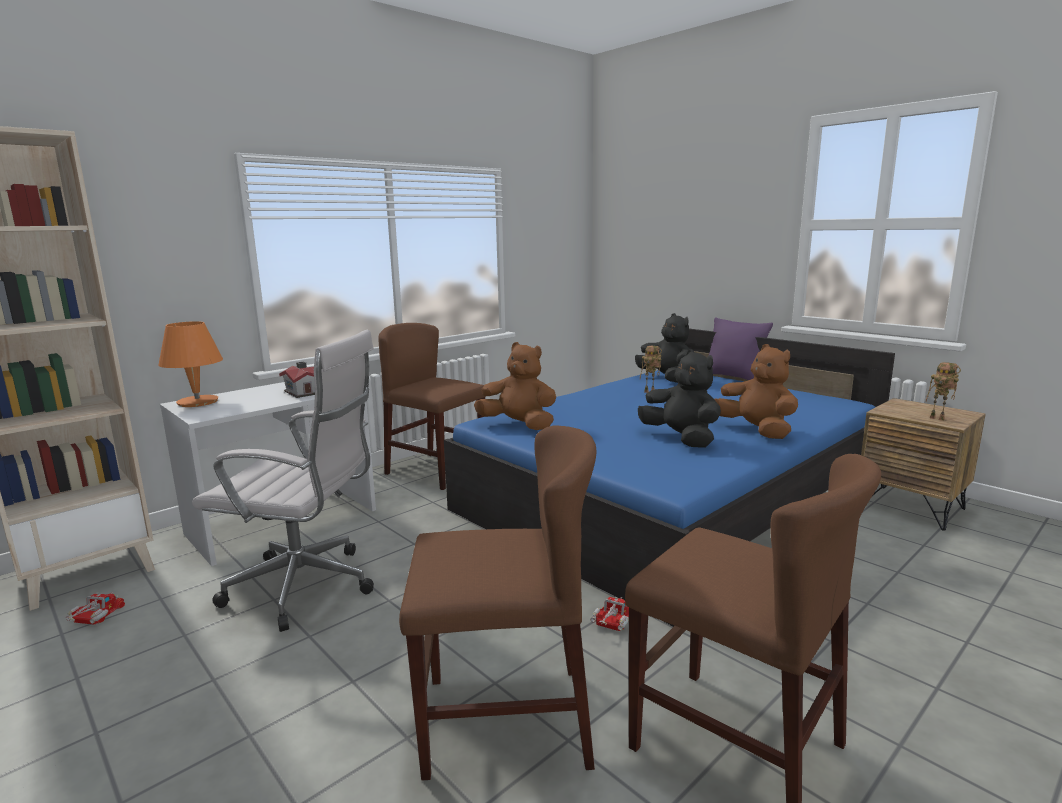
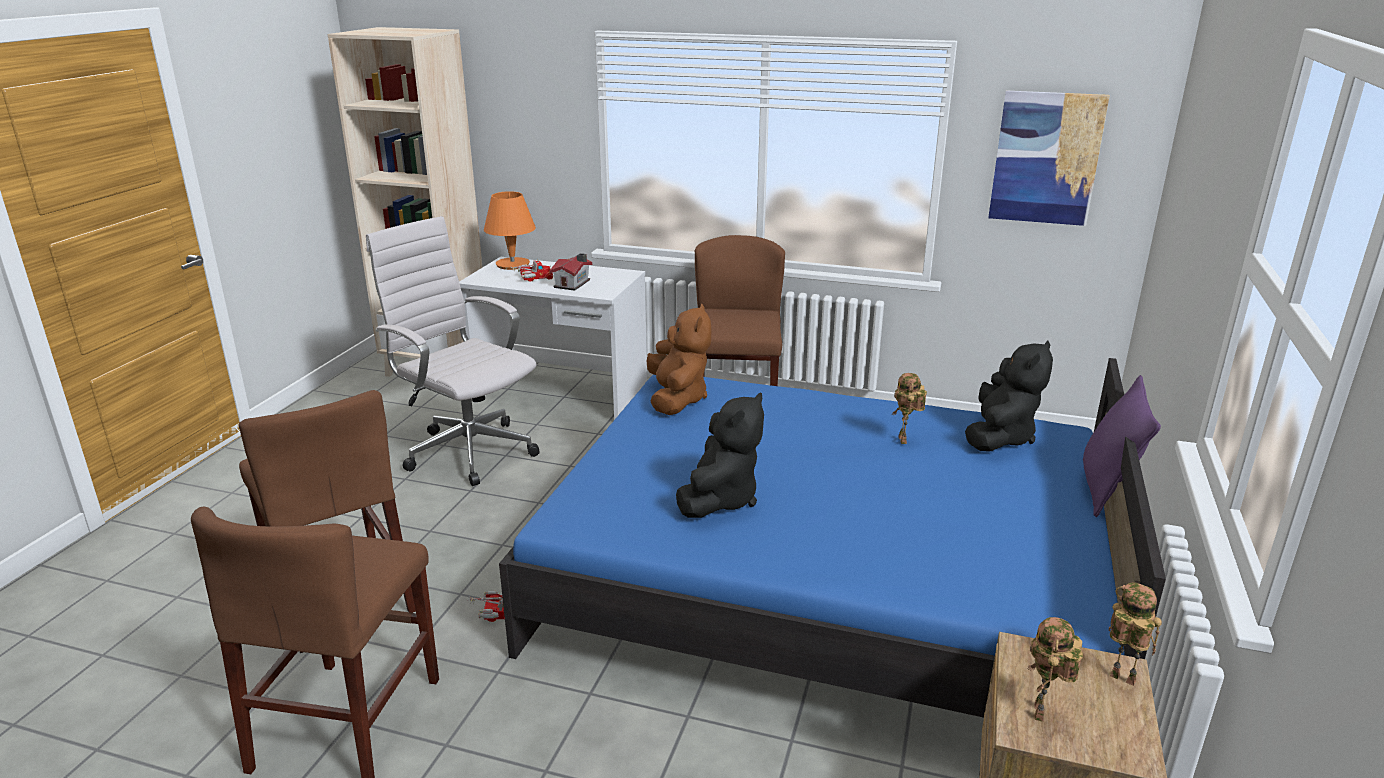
camera: 60 degrees right, 10 degrees up
(94, 618) = (387, 398): toy truck -> toy truck (532, 278)
(308, 587) = (467, 450): white office chair -> white office chair turned 150 degrees clockwise
(548, 241) = (1046, 158): none -> picture
(756, 431) = (811, 546): brown plush toy -> none
(909, 403) = (1119, 679): none -> toy robot

